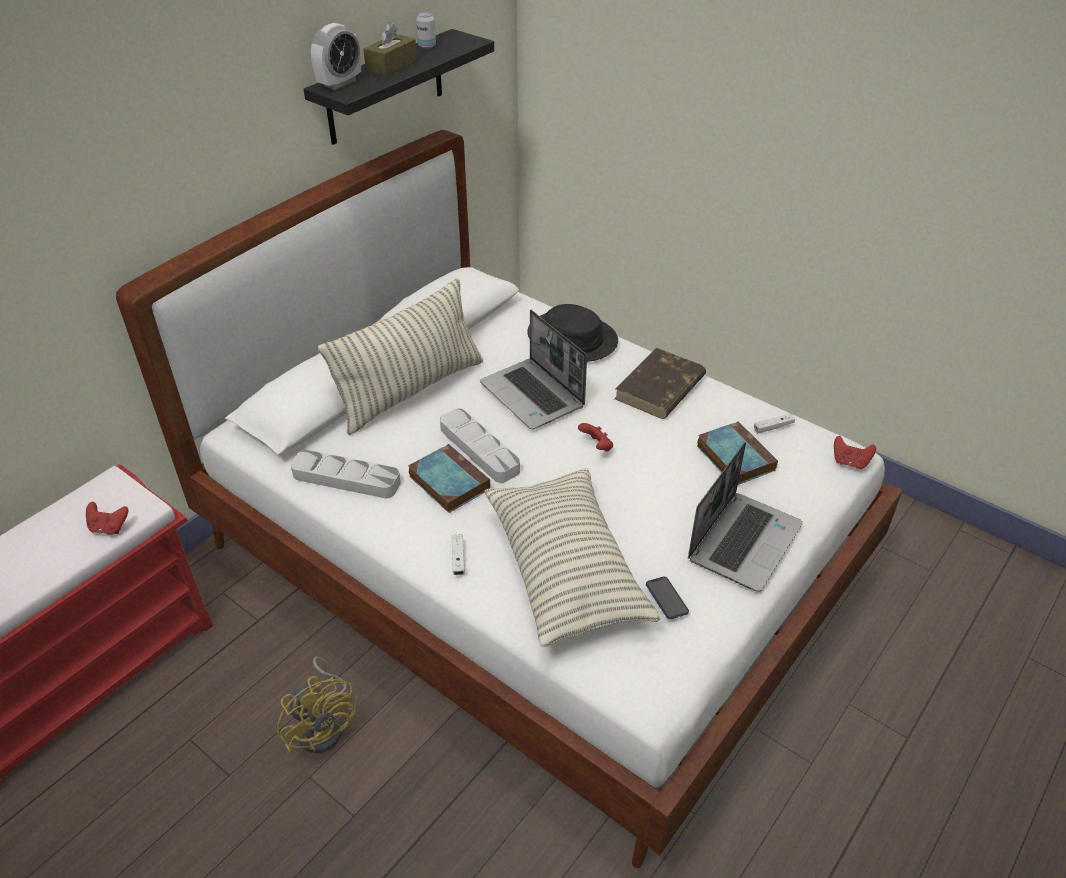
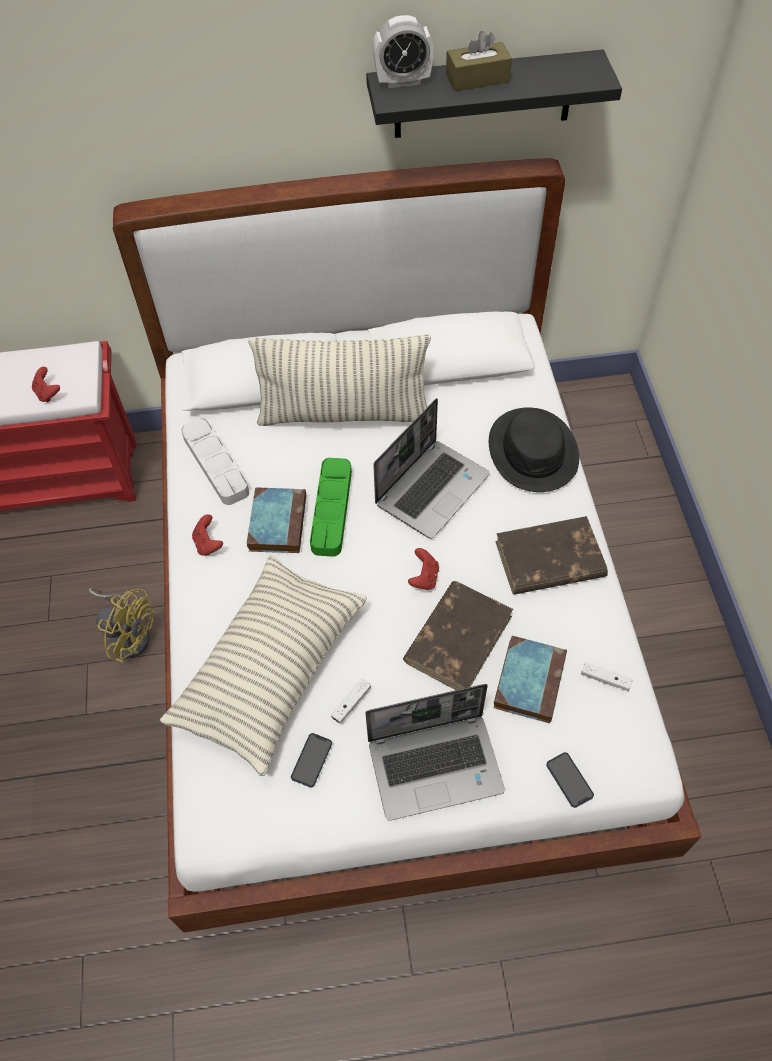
camera: 45 degrees right, 15 degrees up
(324, 725) = (129, 634): yellow fan -> yellow fan turned 75 degrees counterclockwise
(427, 46) = (544, 66): can -> none
(458, 559) = (213, 596): white game controller -> white game controller (351, 703)
(479, 449) = (331, 510): grey tray -> green tray
(533, 395) = (432, 488): laptop -> laptop turned 150 degrees counterclockwise
(663, 464) = (458, 638): none -> brown book
(825, 490) = (569, 780): none -> phone
(850, 462) = (633, 773): red game controller -> red game controller (208, 544)

